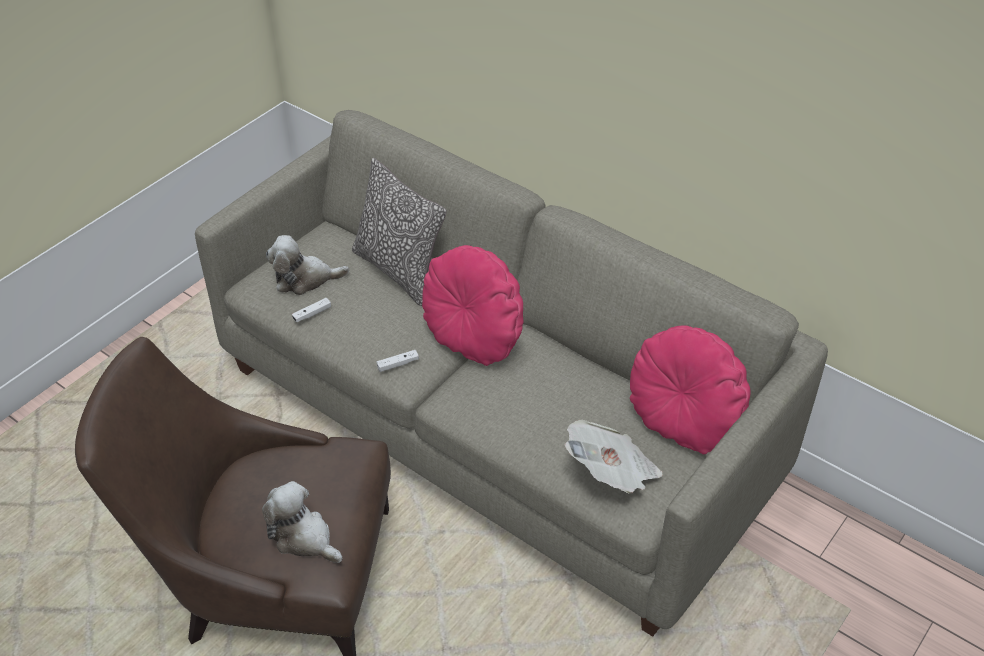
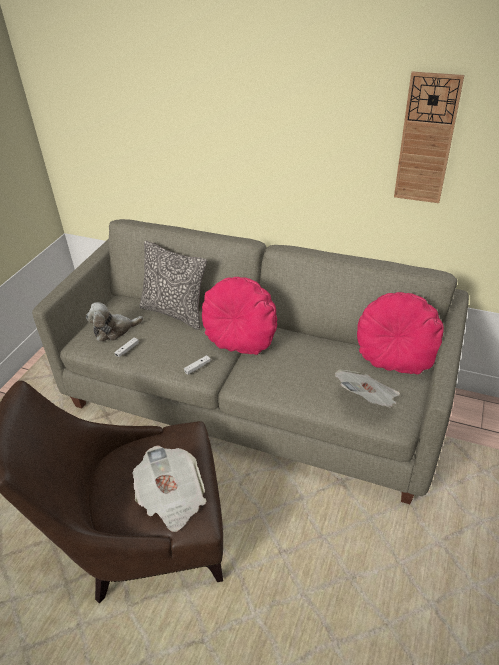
camera: 15 degrees left, 5 degrees down
(304, 537) = (172, 499): plush toy -> newspaper
(783, 113) = (426, 140): none -> wall clock

